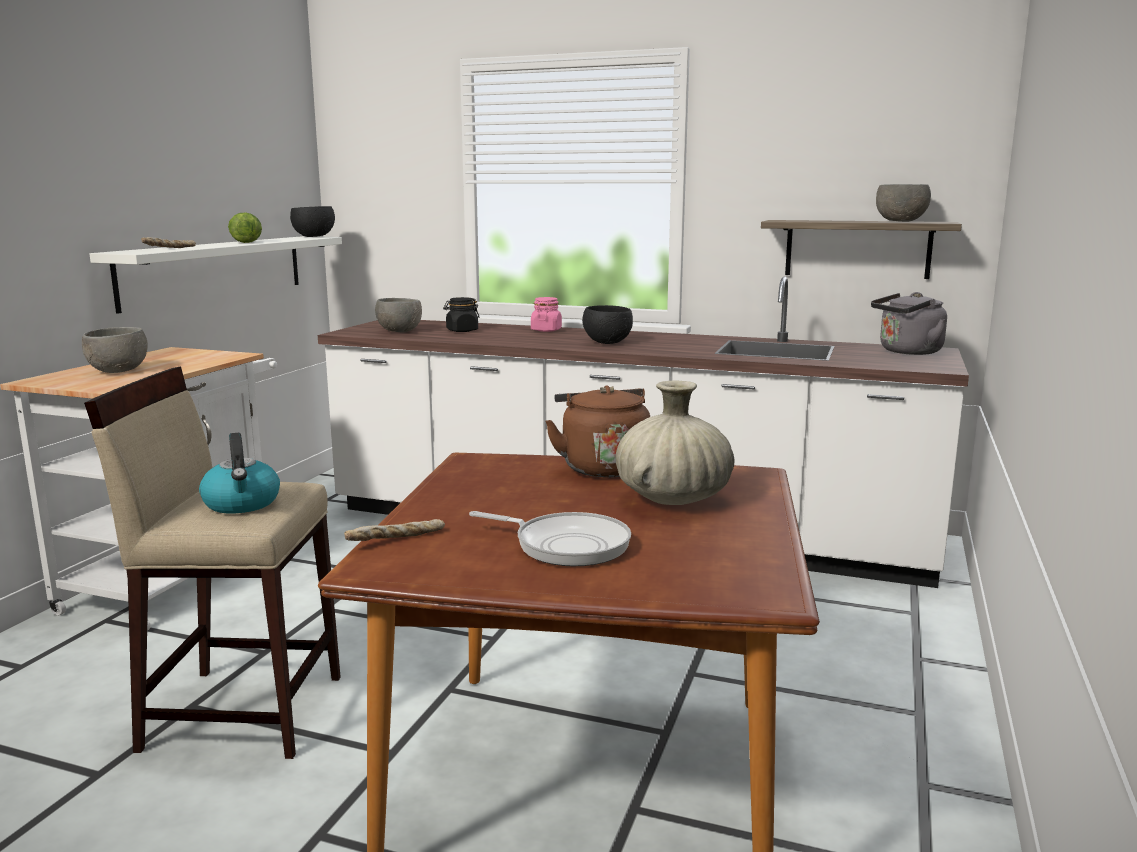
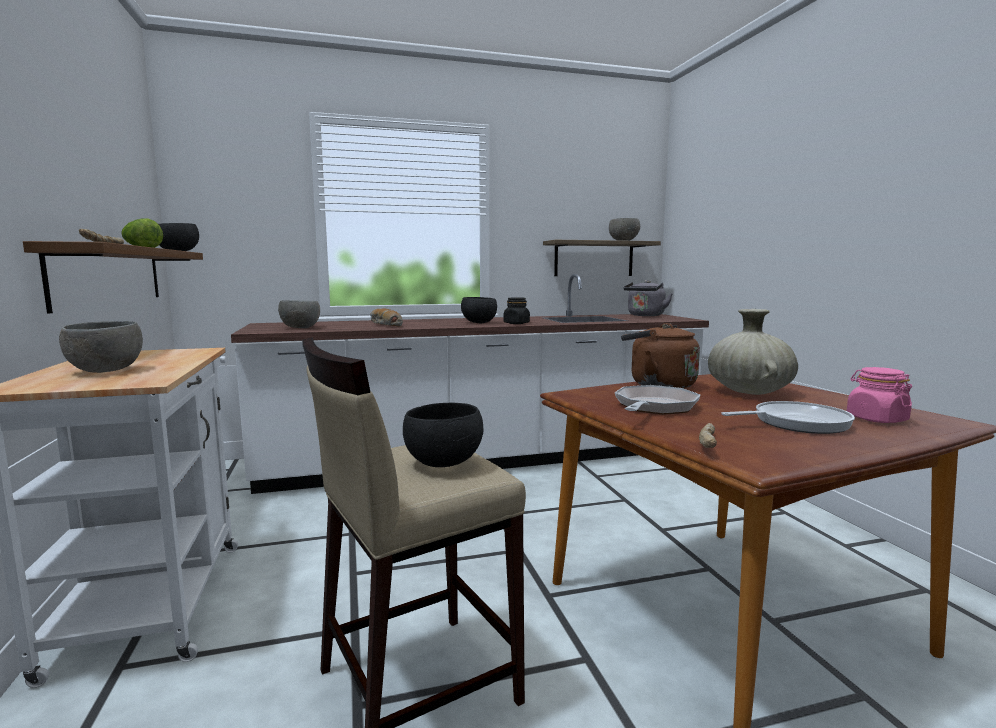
camera: 35 degrees left, 5 degrees down
(215, 270) = (111, 276): white shelf -> brown shelf
(242, 504) = (444, 462): kettle -> black bowl
(462, 330) = (350, 324): black jar -> black jar (516, 323)
(492, 493) = (654, 408): none -> frying pan
(494, 334) = (384, 324): none -> bread
(546, 330) = (411, 320): pink jar -> pink jar (876, 419)

